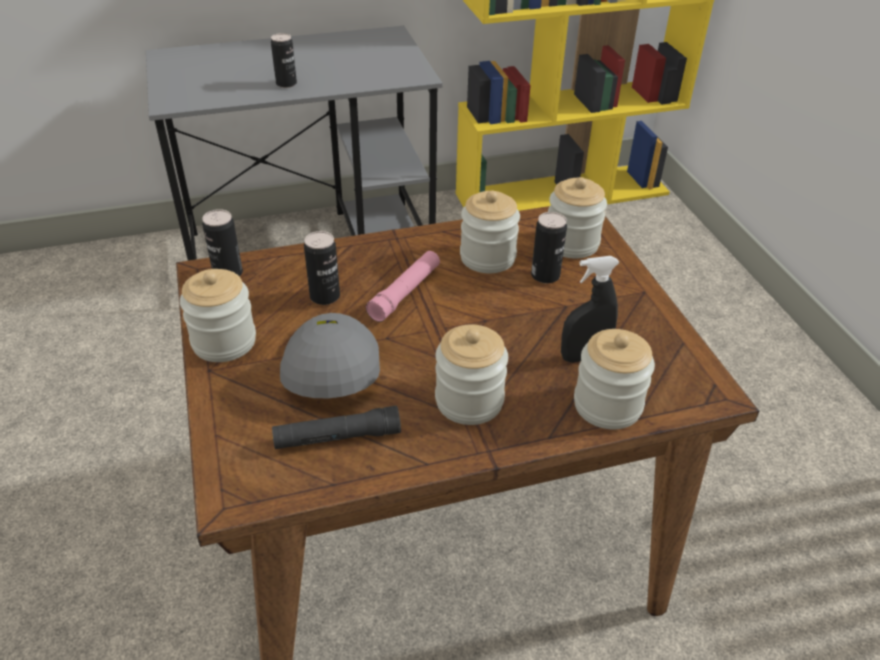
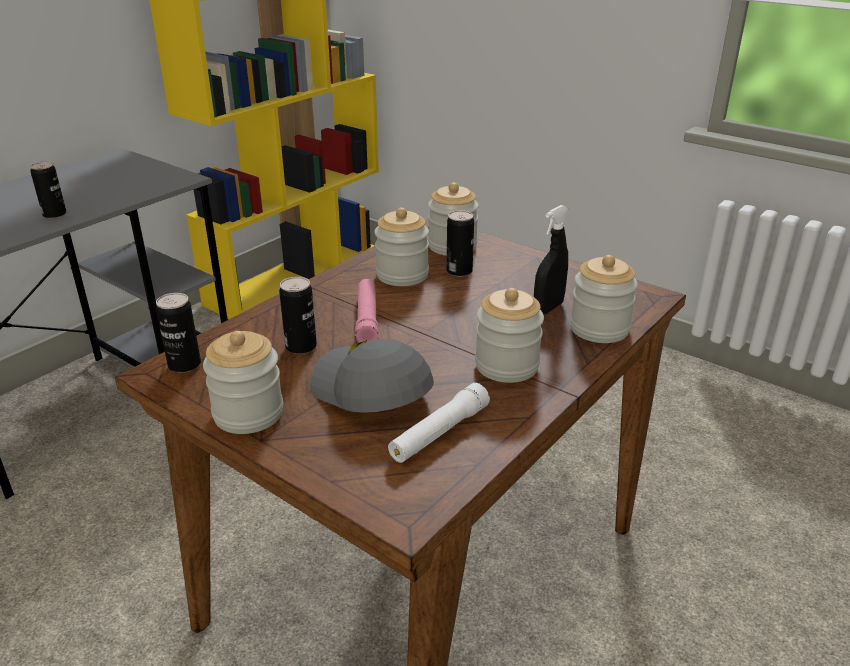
camera: 35 degrees left, 10 degrees down
(337, 437) = (439, 433): black flashlight -> white flashlight

